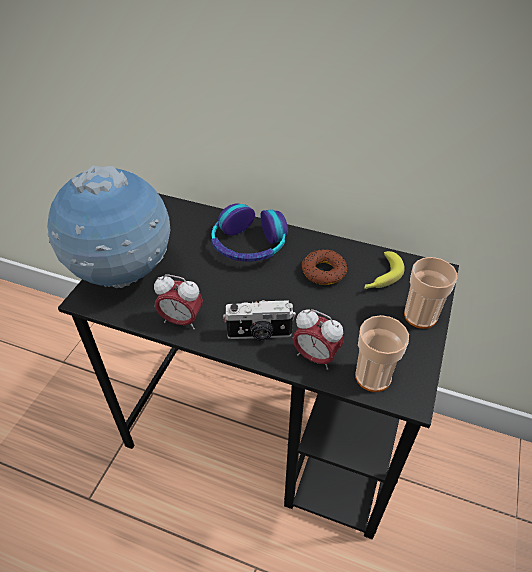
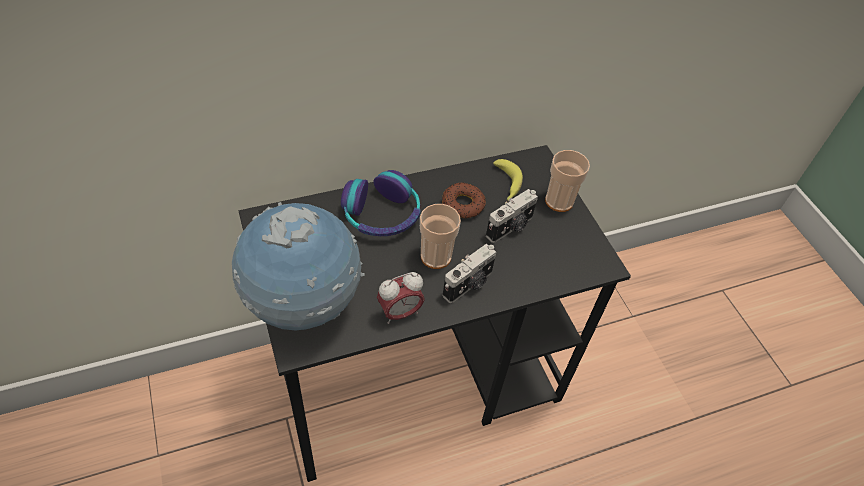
camera: 45 degrees left, 5 degrees up
(315, 357) = (523, 276): alarm clock -> none
(347, 311) = (510, 227): none -> camera
(373, 376) = (571, 266): cup -> cup (436, 256)

